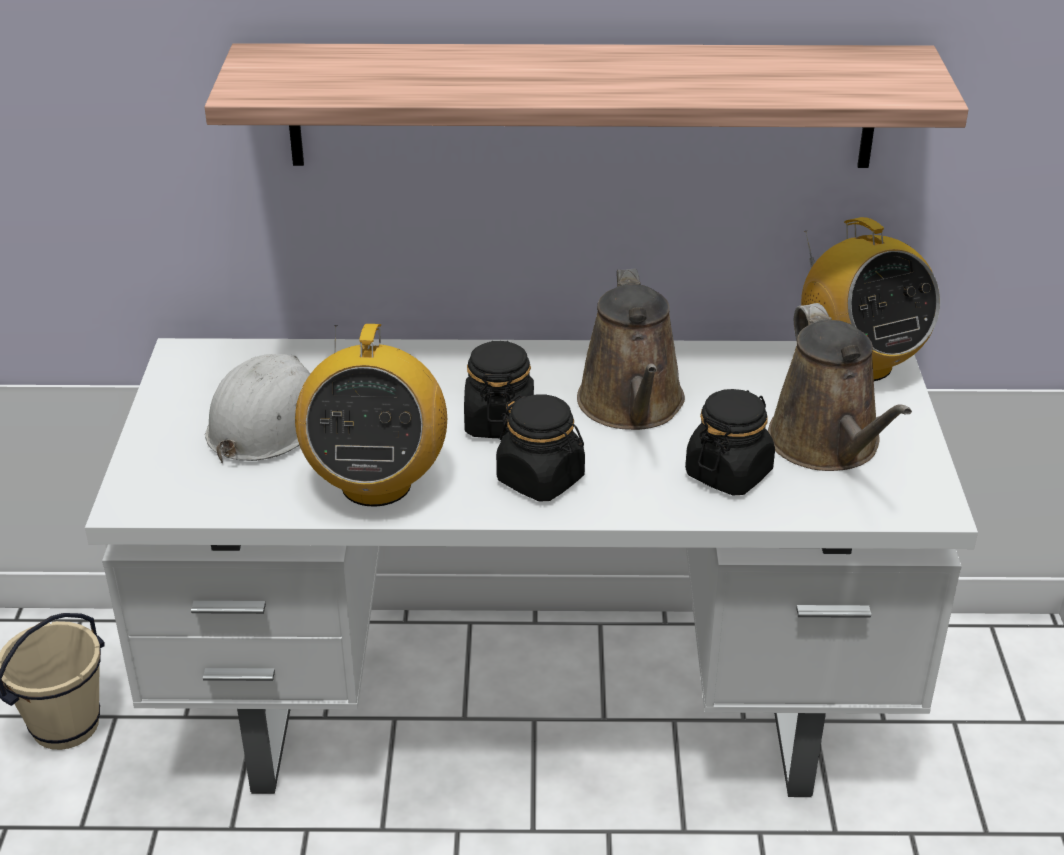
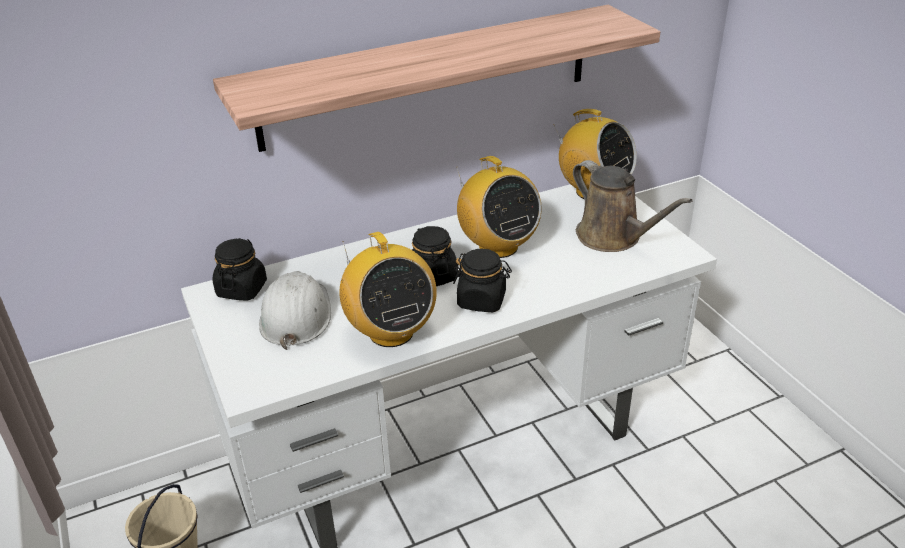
camera: 25 degrees left, 0 degrees up
(632, 406) = (497, 246): brown watering can -> radio
(728, 473) = (576, 266): black jar -> black jar (242, 289)

